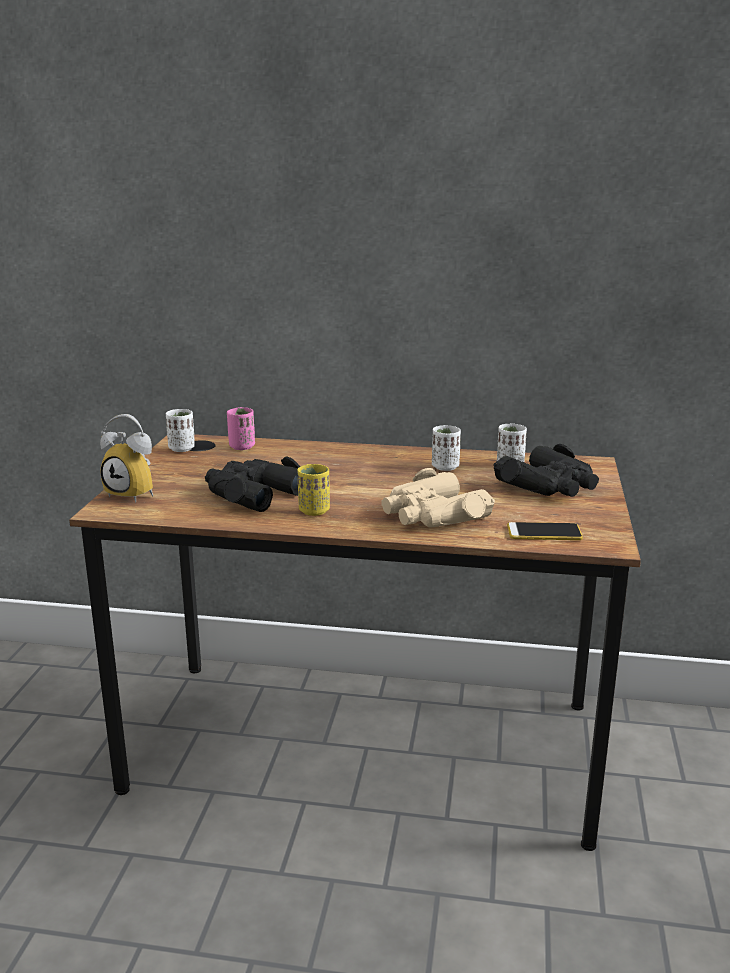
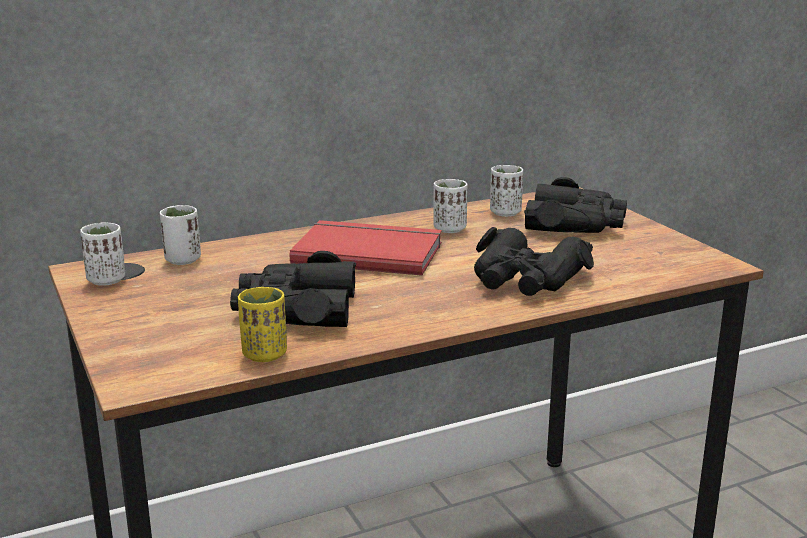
camera: 35 degrees left, 0 degrees up
(136, 493) = (143, 350): alarm clock -> none
(242, 447) = (182, 260): pink cup -> white cup
(314, 511) = (402, 309): yellow cup -> yellow cup (264, 354)
(360, 469) = (368, 252): none -> red book
(432, 515) = (526, 279): beige binoculars -> black binoculars
(544, 532) = (651, 268): phone -> none

